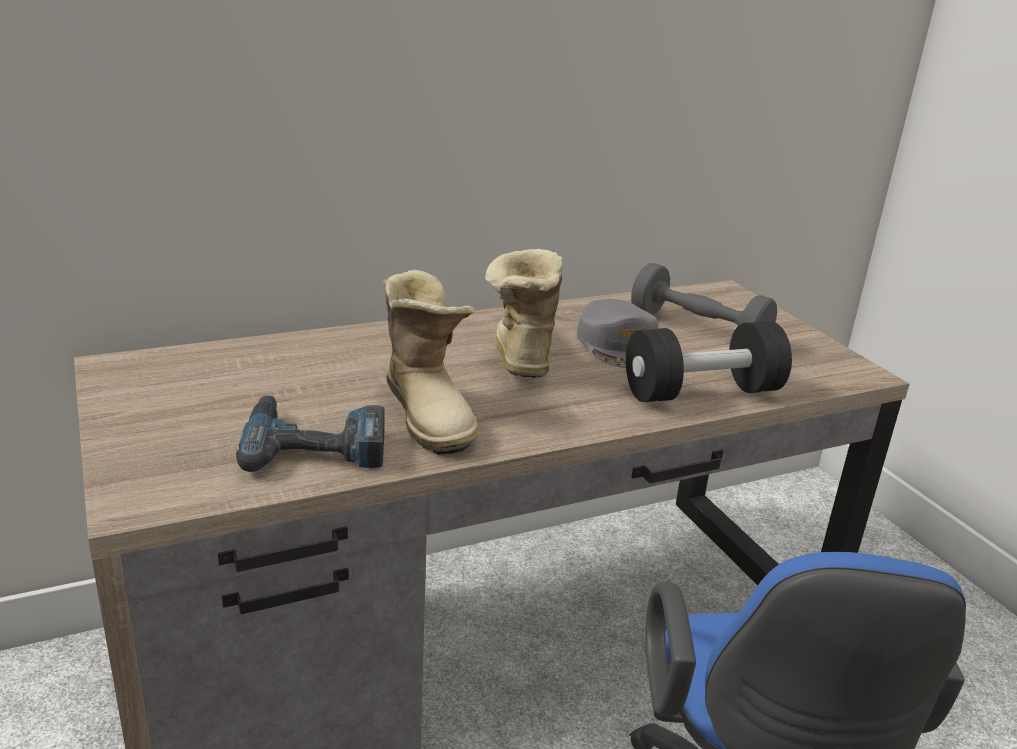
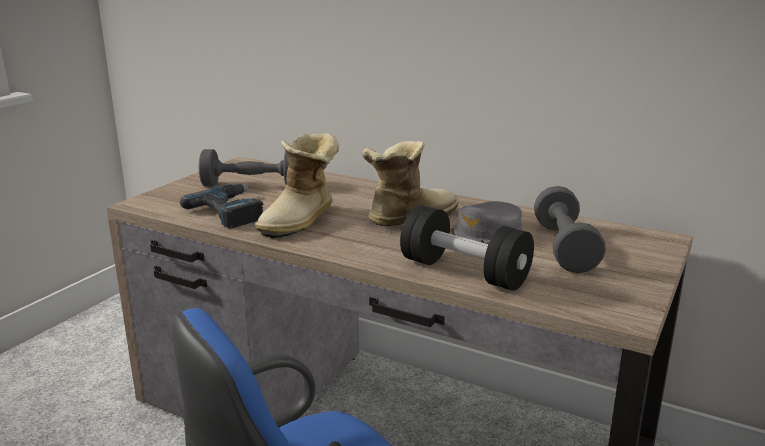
camera: 55 degrees right, 5 degrees down
(231, 394) = (251, 185): none -> grey dumbbell

